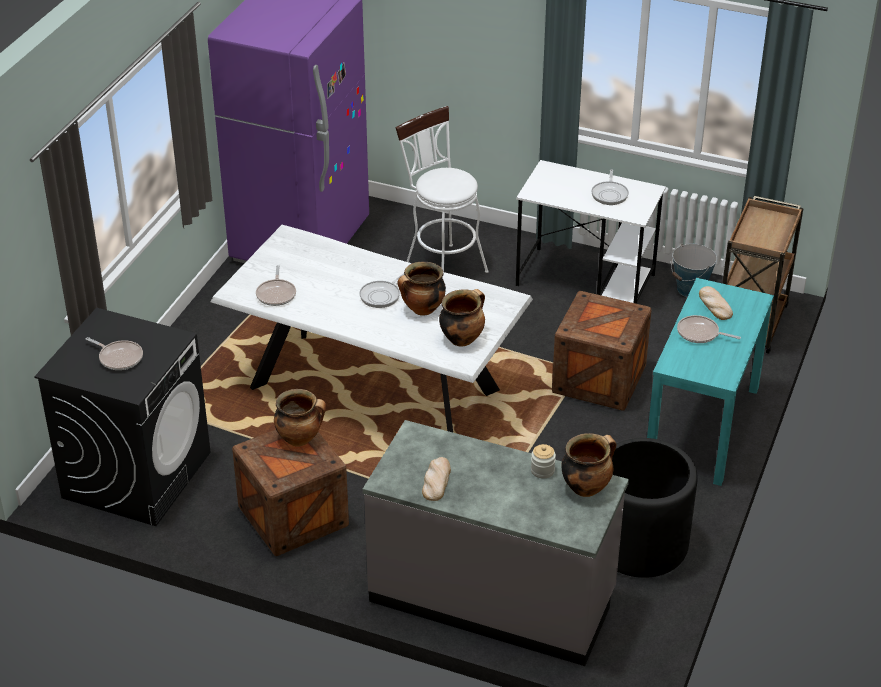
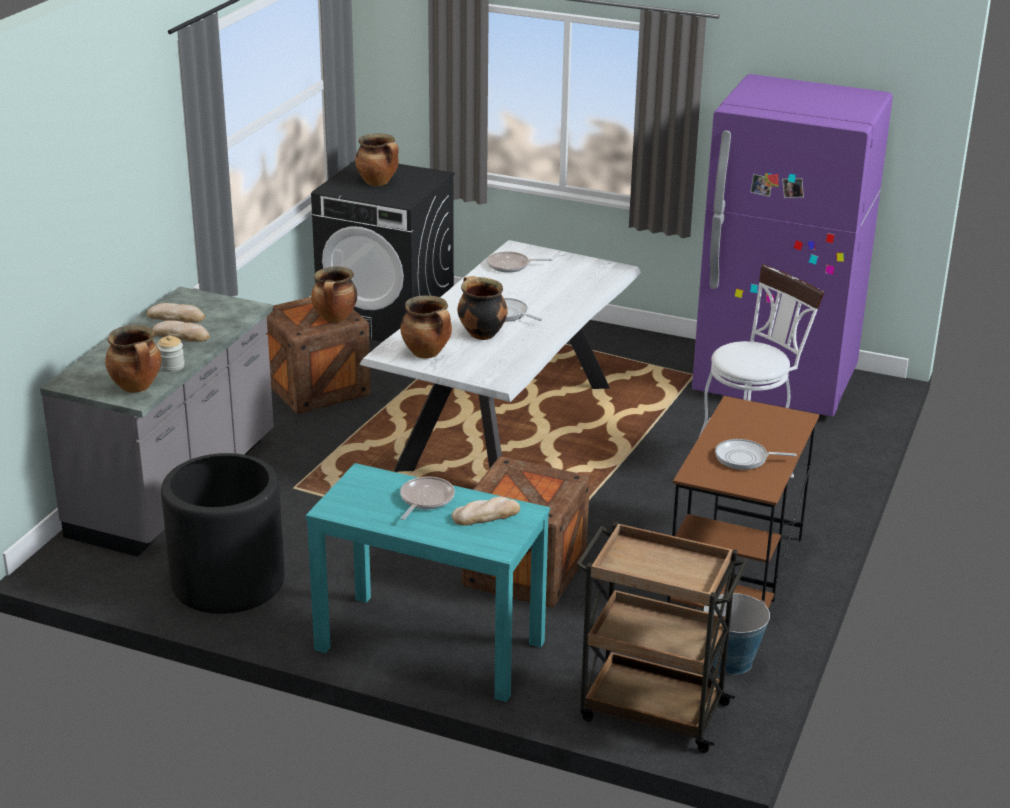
camera: 90 degrees right, 10 degrees down
(119, 357) = (378, 183): frying pan -> cooking pot
(476, 472) = (181, 335): none -> bread
(586, 280) = (736, 573): white desk -> brown desk

